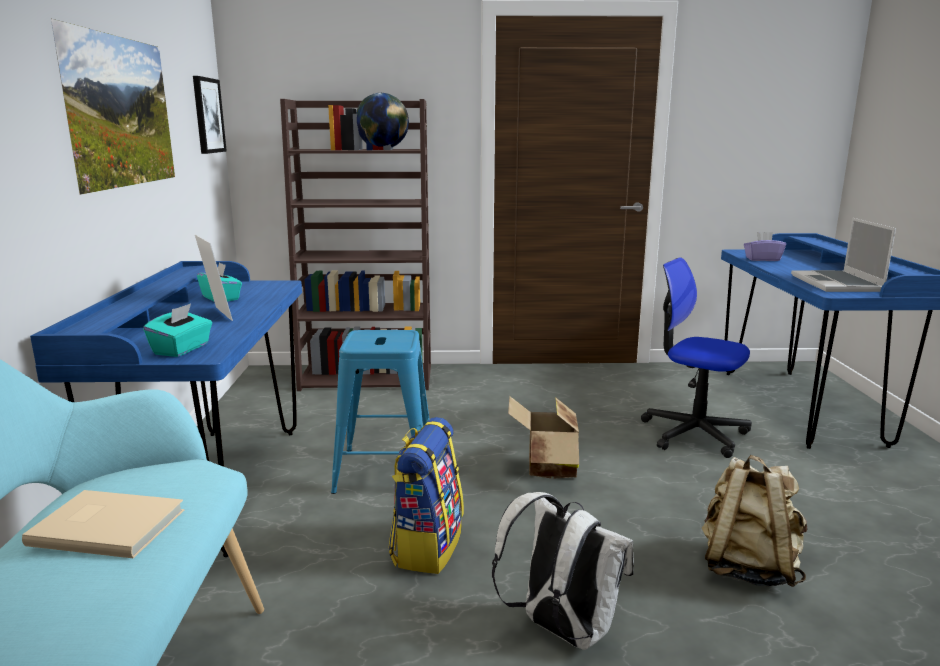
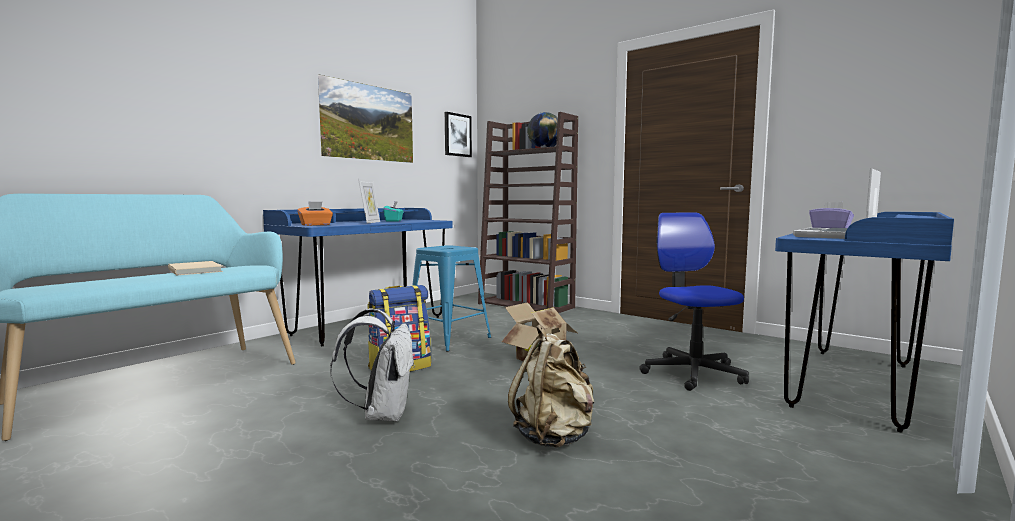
camera: 40 degrees right, 10 degrees down
(182, 349) = (315, 225): turquoise tissue box -> orange tissue box

